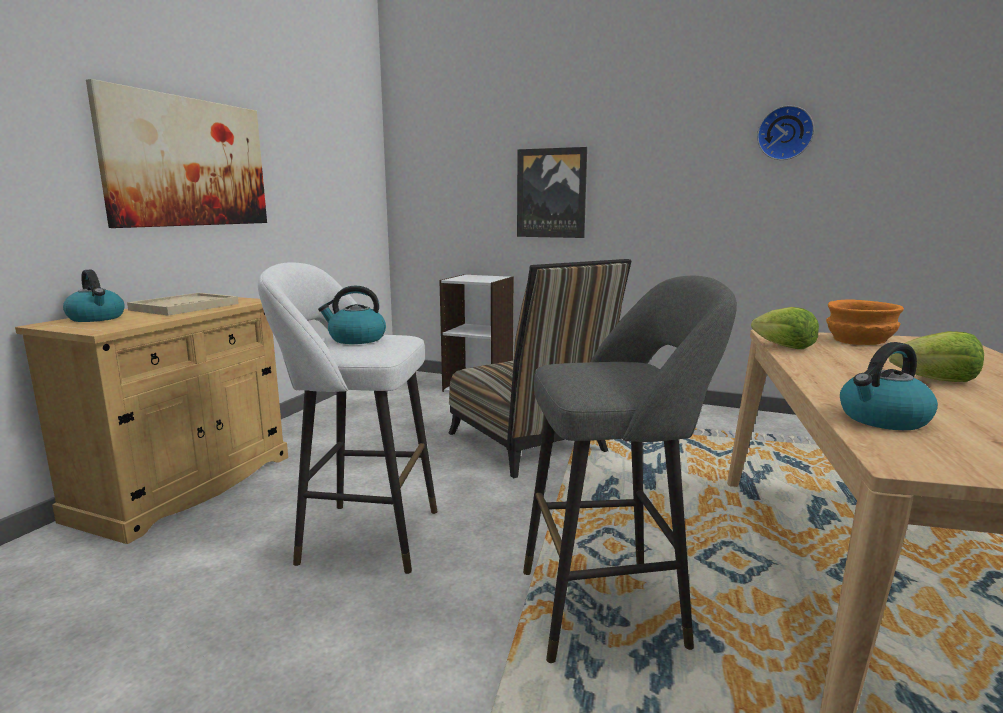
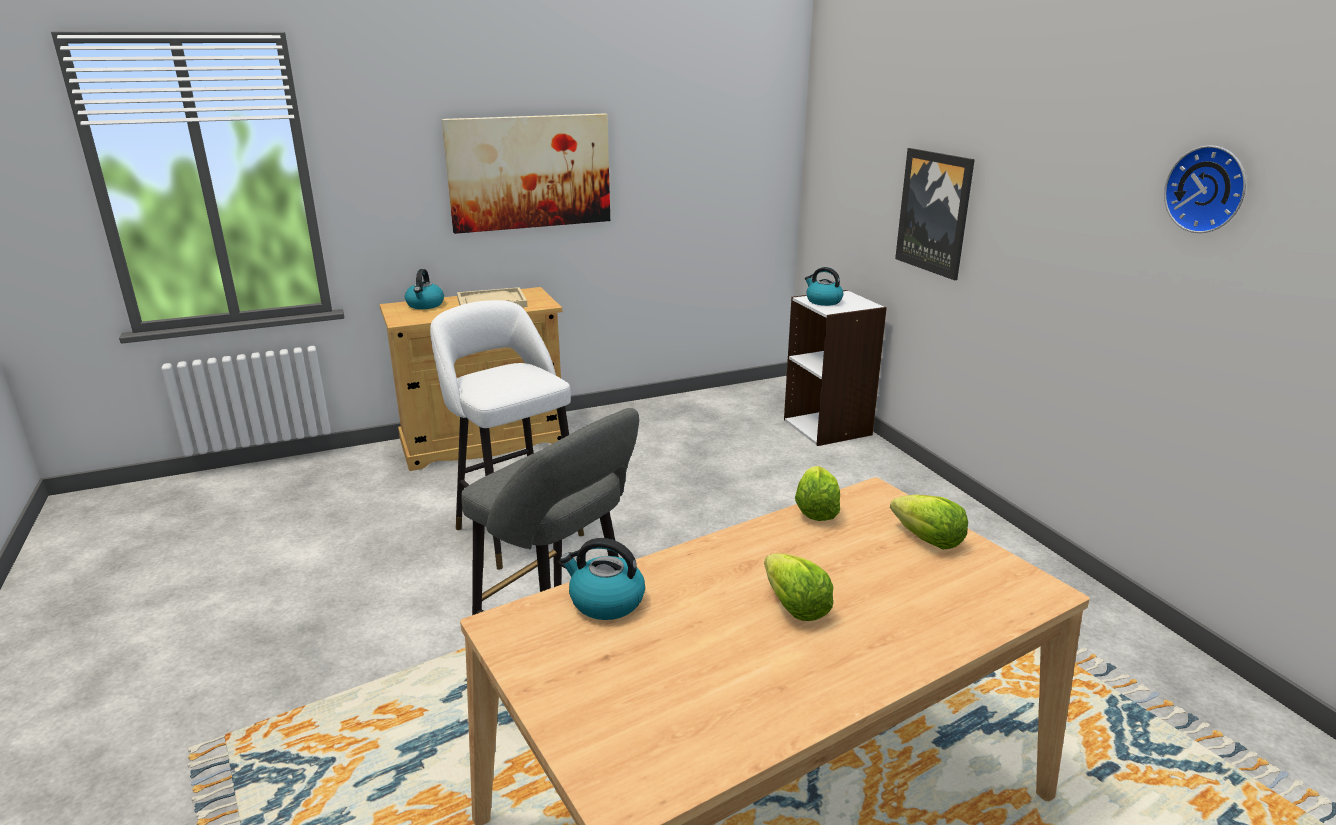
camera: 45 degrees right, 10 degrees up
(356, 339) = (506, 375): kettle -> kettle (823, 301)
(531, 446) = (753, 513): chair -> none
(860, 341) = (927, 540): orange bowl -> lettuce

